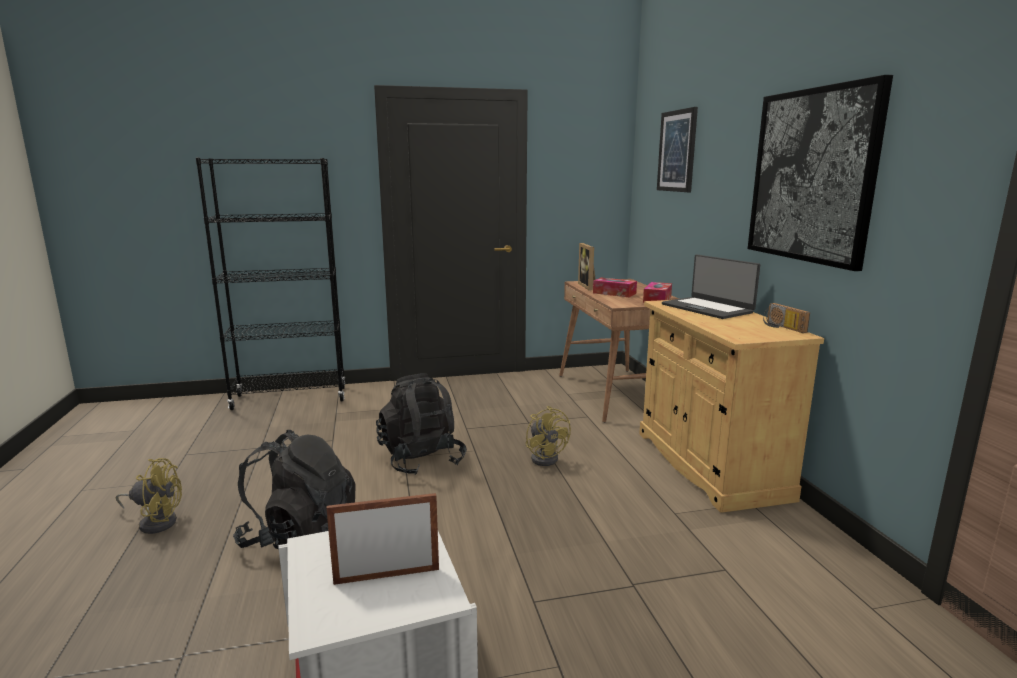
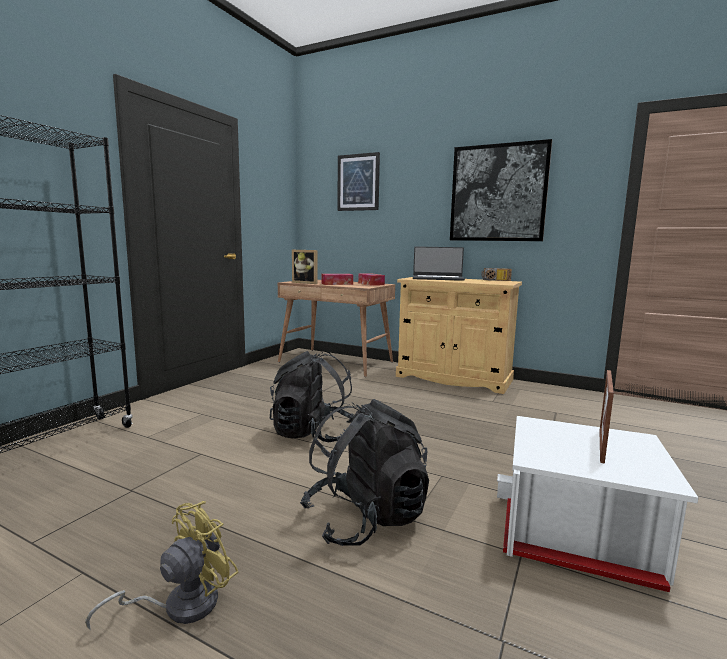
camera: 50 degrees left, 5 degrees down
(546, 457) = (382, 402): yellow fan -> none

